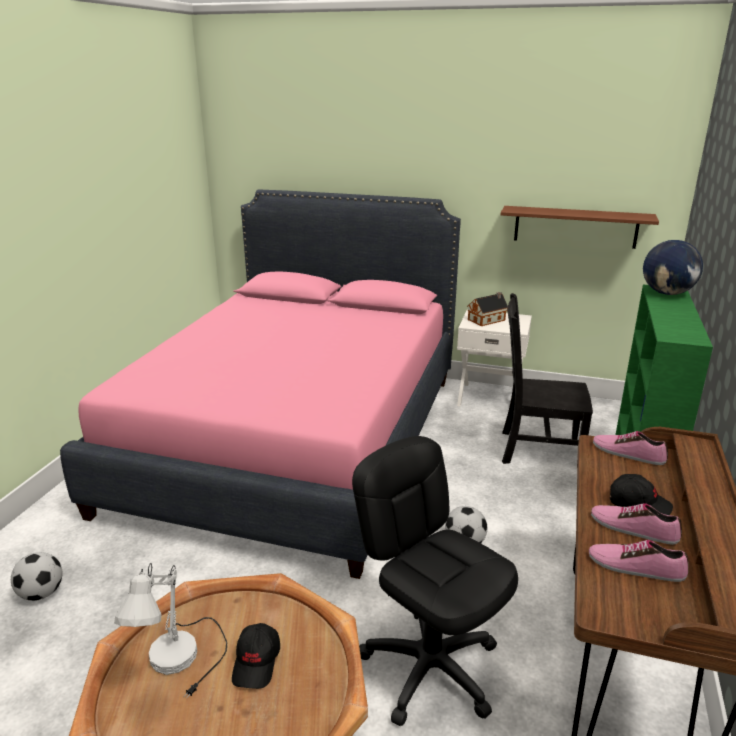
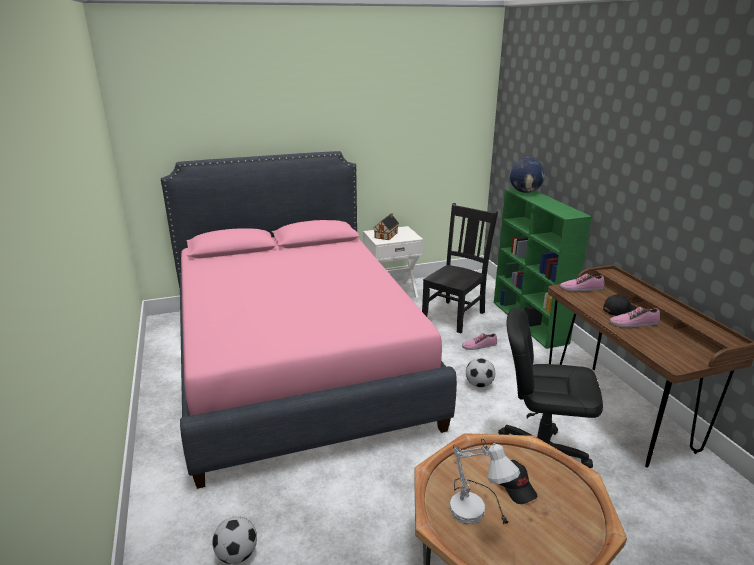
camera: 35 degrees left, 0 degrees up
(537, 450) = (455, 315): black chair -> black chair turned 150 degrees clockwise
(575, 227) = (429, 158): brown shelf -> none
(635, 566) = (658, 340): shoe -> shoe (479, 345)

